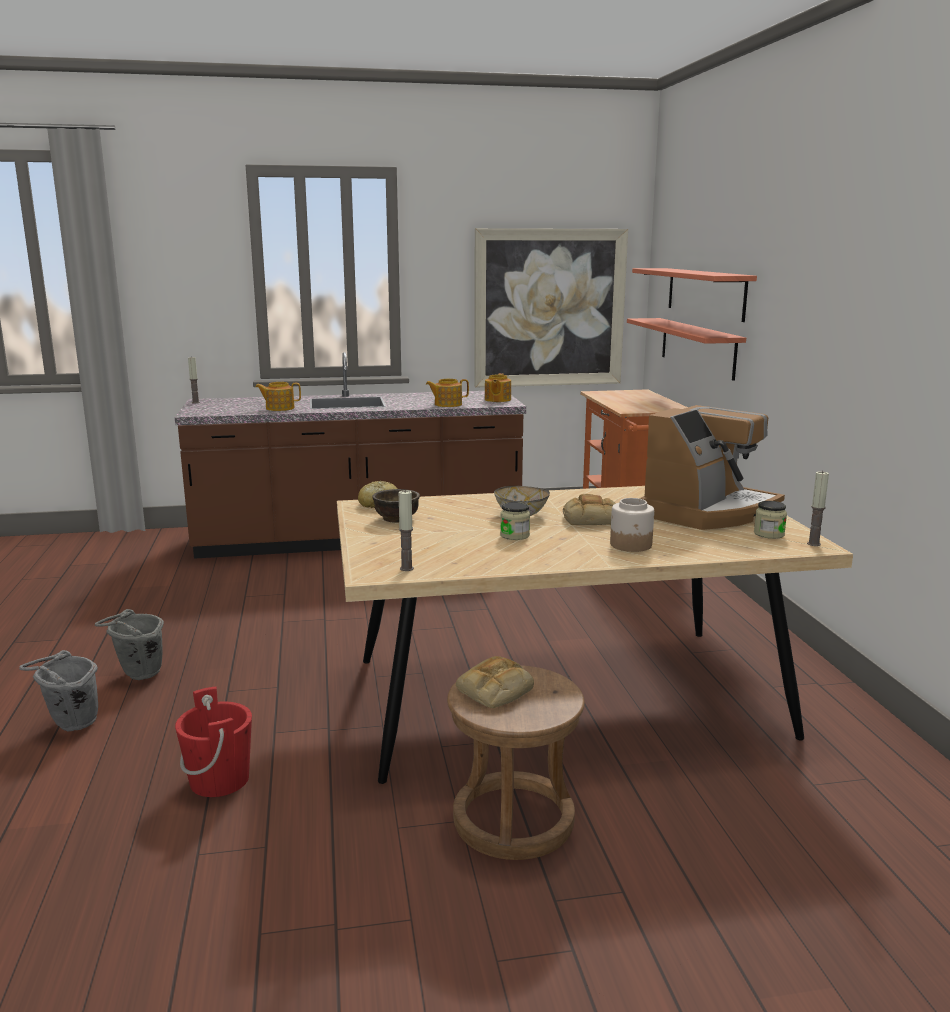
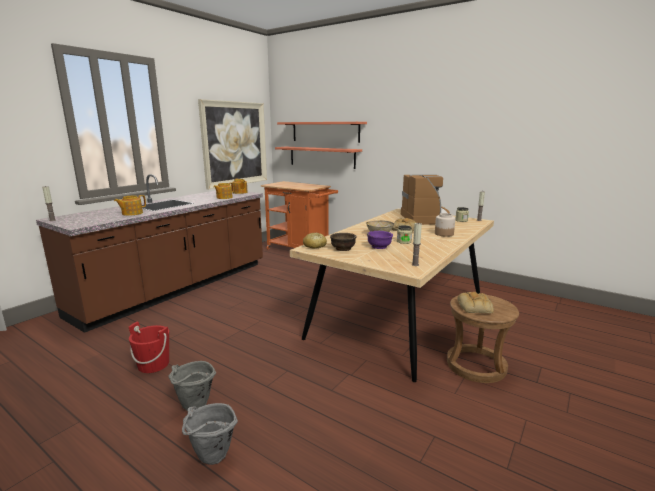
camera: 45 degrees left, 0 degrees up
(219, 780) = (355, 425): red bucket -> red bucket (153, 364)
(451, 531) = (379, 247): none -> purple bowl

